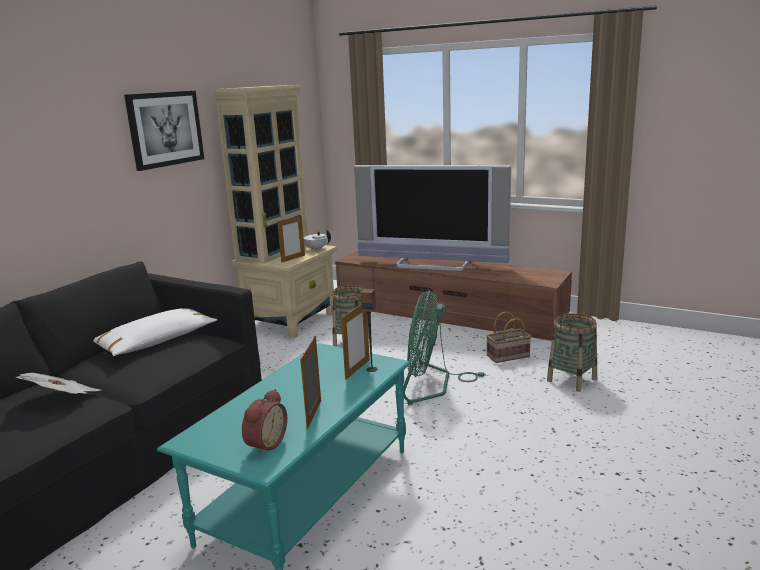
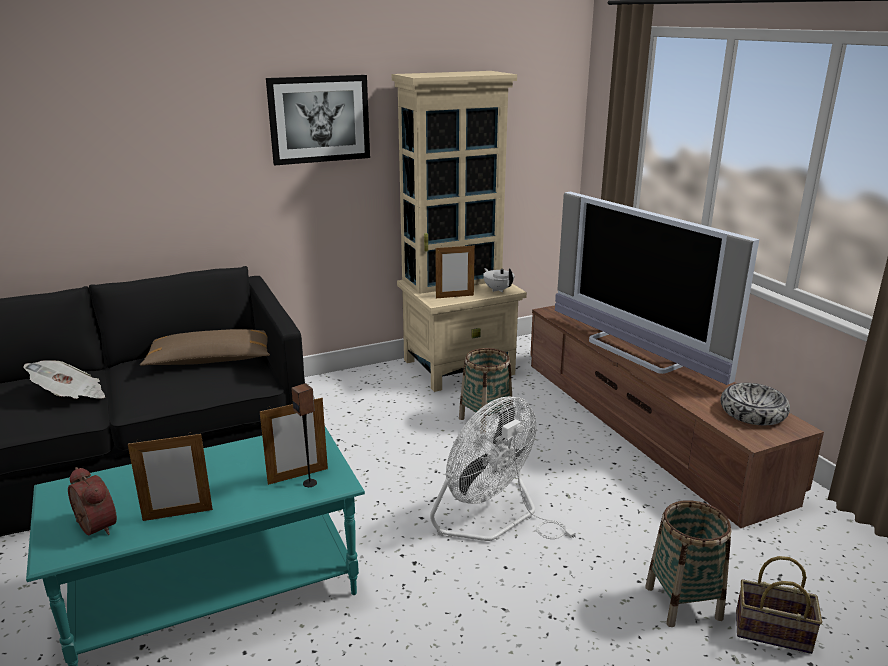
camera: 35 degrees right, 5 degrees up
(156, 342) = (210, 360): white pillow -> brown pillow
(264, 444) = (93, 528): alarm clock -> alarm clock turned 105 degrees counterclockwise
(314, 414) = (178, 515): picture frame -> picture frame turned 150 degrees counterclockwise
(433, 382) = (503, 517): green fan -> white fan
(507, 356) = (640, 522): basket -> basket (770, 632)
(531, 273) = (752, 412): none -> bowl

